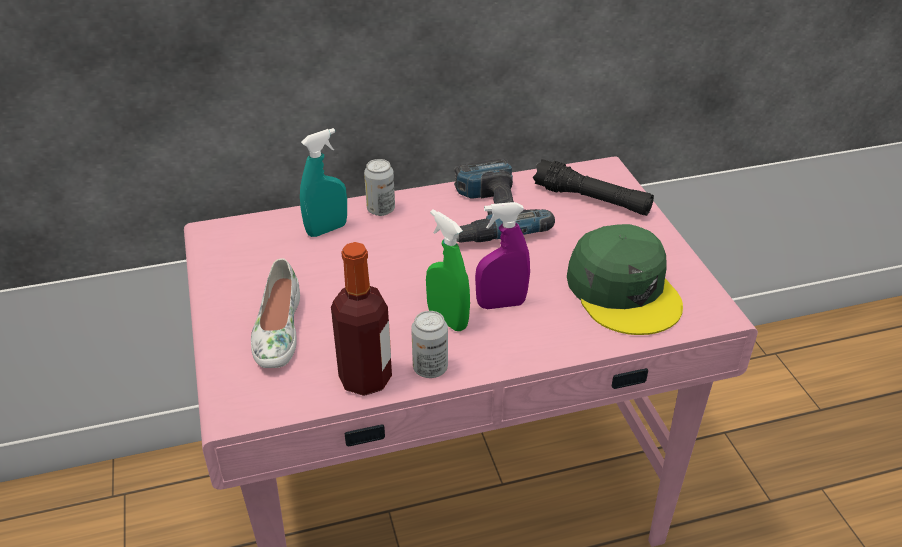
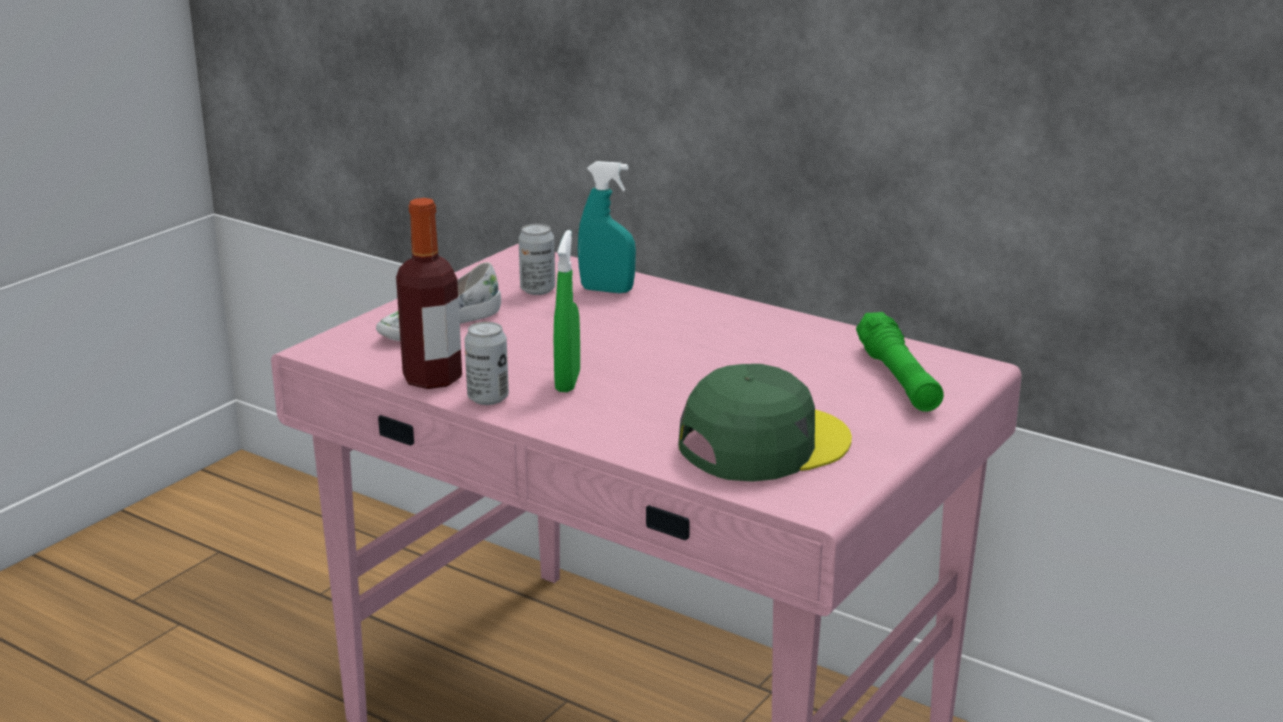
camera: 50 degrees right, 15 degrees down
(381, 209) = (679, 298): can -> can (537, 290)
(486, 214) = (765, 341): power drill -> none
(501, 304) = (632, 396): purple spray bottle -> none
(591, 199) = (898, 379): black flashlight -> green flashlight
(623, 290) = (763, 444): green cap -> green cap turned 150 degrees counterclockwise

